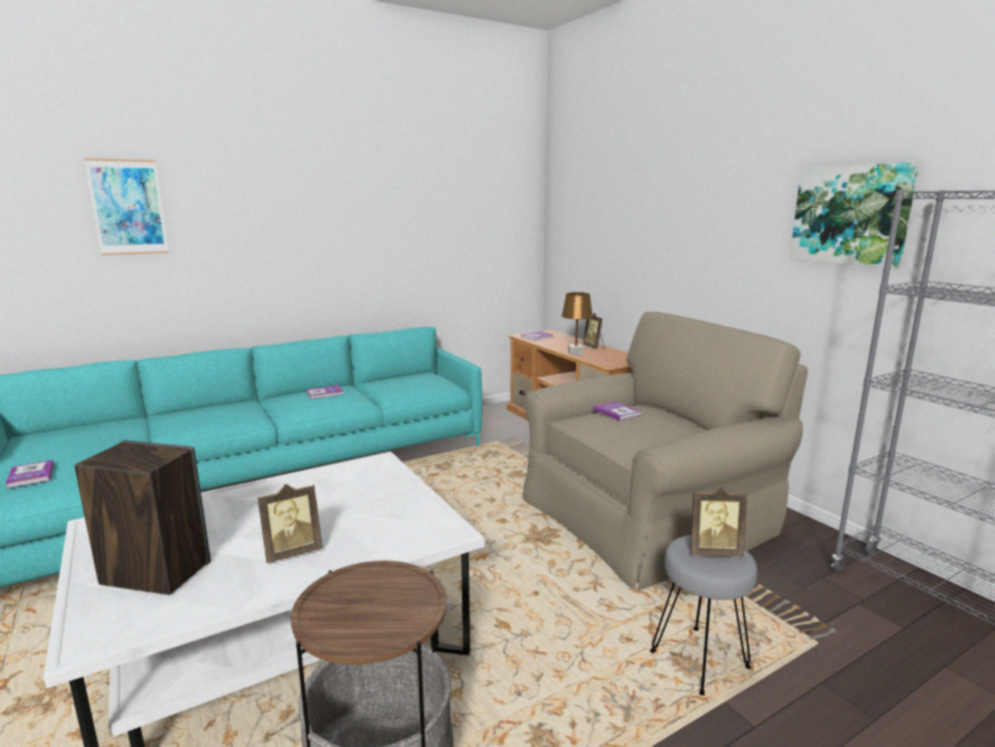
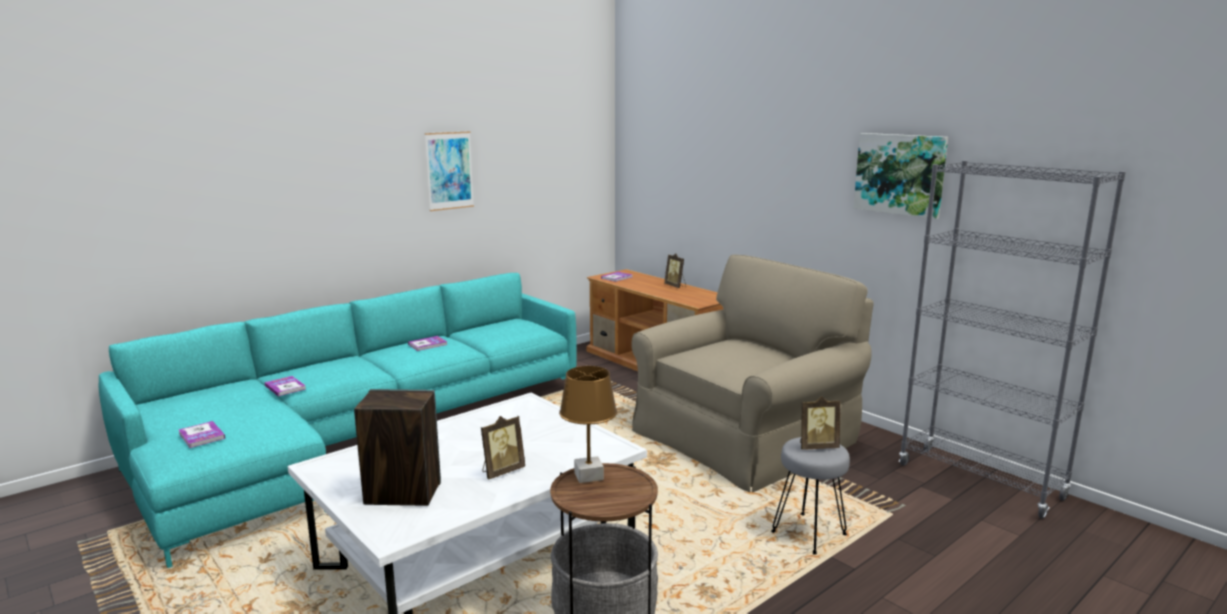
camera: 10 degrees left, 0 degrees up
(128, 207) = (231, 169): picture -> picture (449, 170)
(575, 353) = (661, 293): brown table lamp -> brown table lamp (588, 476)
(616, 412) = (716, 346): book -> book (285, 387)

